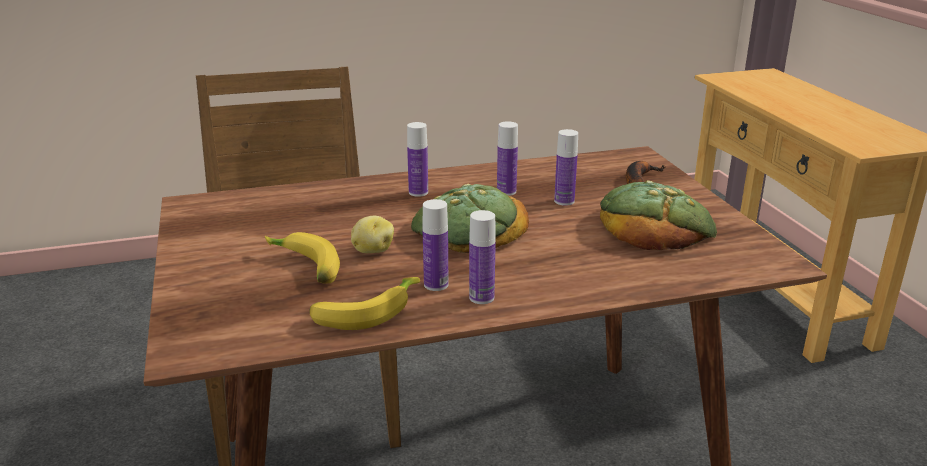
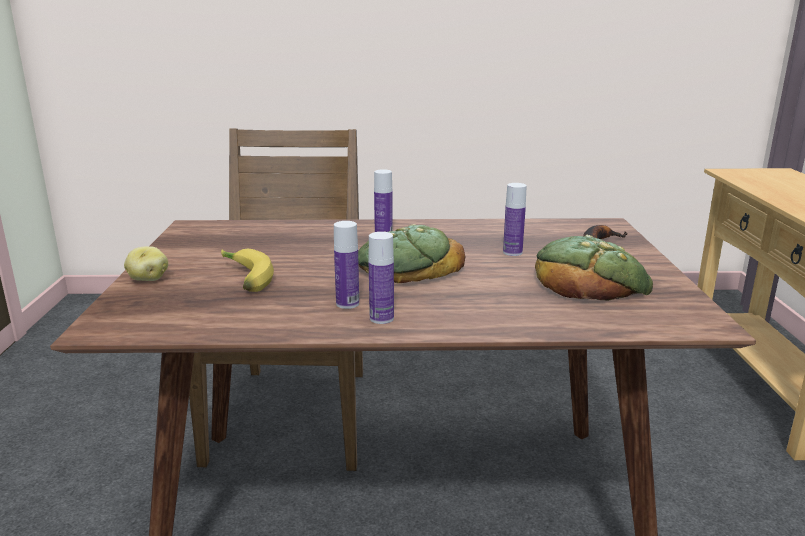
camera: 15 degrees right, 5 degrees down
(365, 312) = (269, 317): banana -> none
(372, 250) = (311, 272): potato -> potato (148, 279)
(506, 192) = (463, 241): bottle -> none

